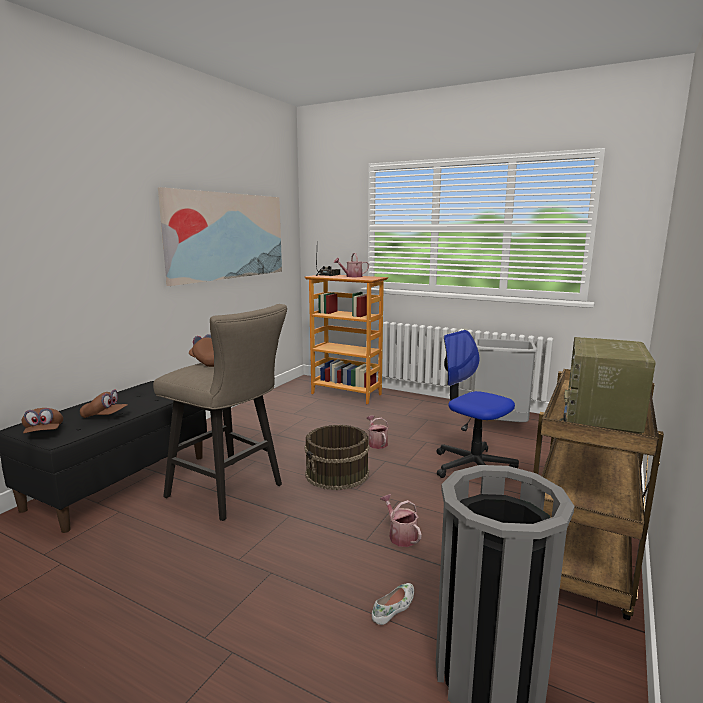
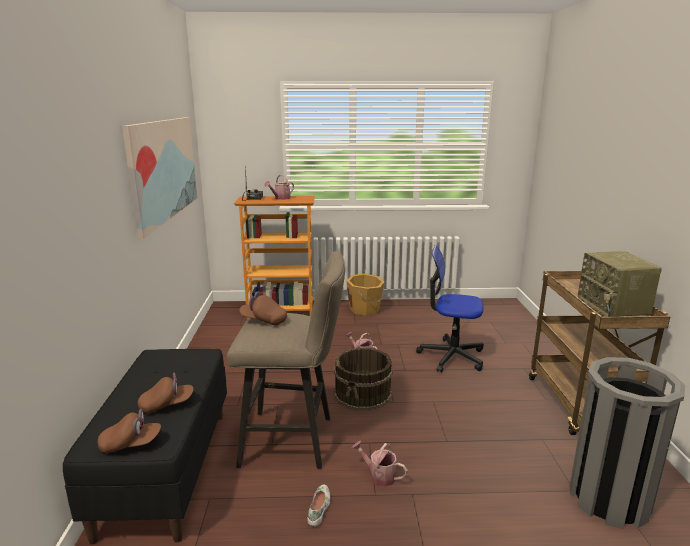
camera: 30 degrees left, 5 degrees up
(44, 433) = (131, 444): brown cap -> brown cap turned 45 degrees counterclockwise
(394, 607) = (518, 481): white shoe -> white shoe (319, 508)
(400, 535) = (464, 428): watering can -> watering can (379, 475)
(431, 405) = (365, 309): none -> orange bucket
(498, 425) = (431, 316): grey trash can -> none

